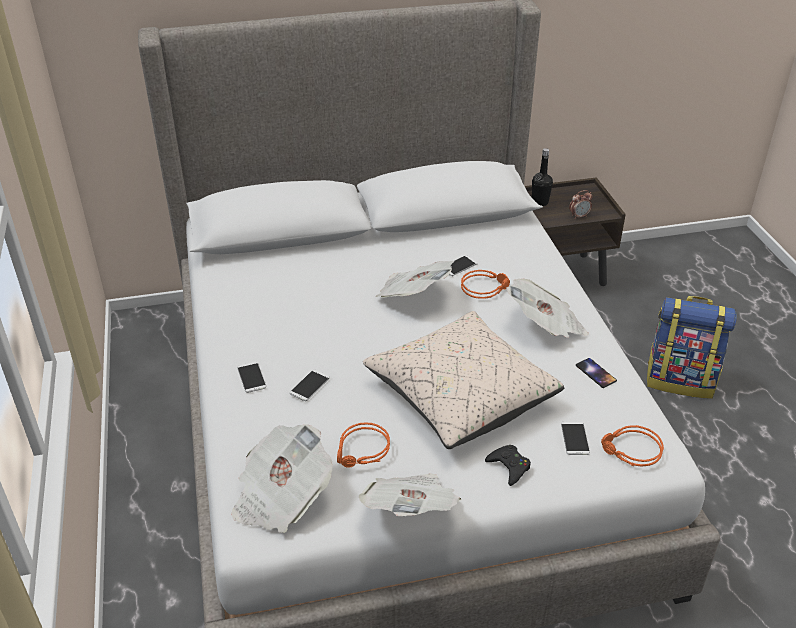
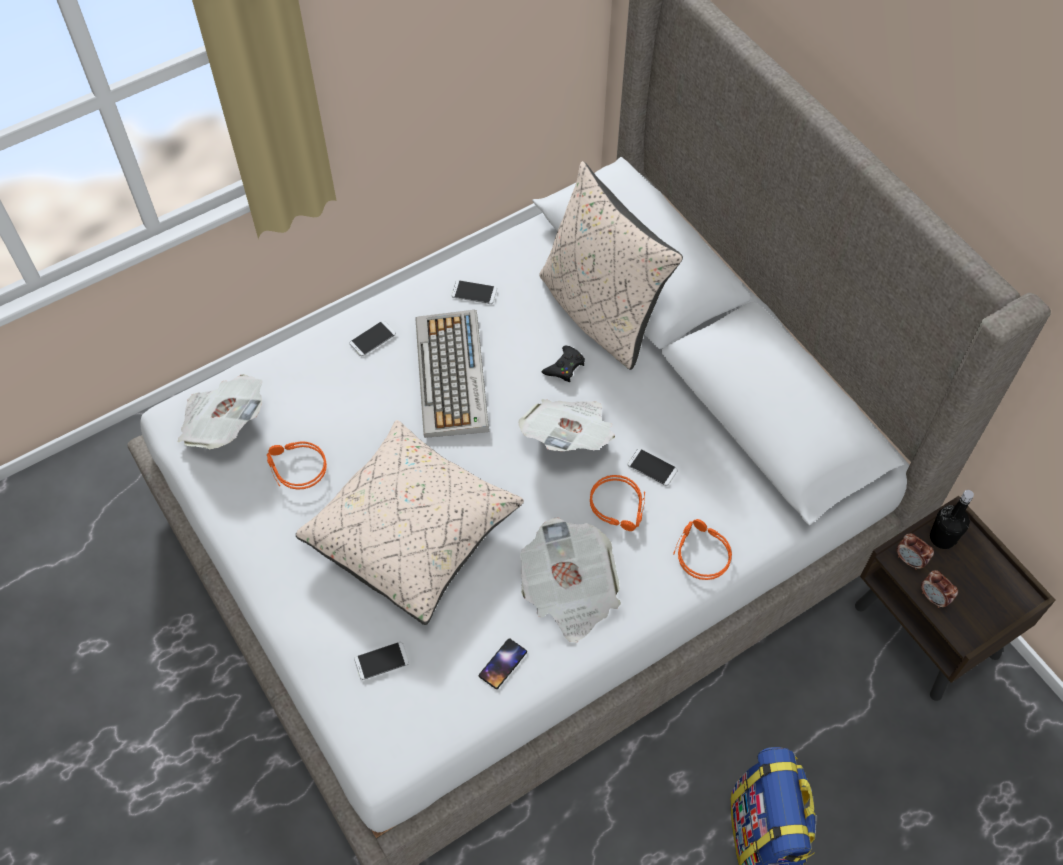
camera: 70 degrees right, 20 degrees up
(310, 386) = (375, 392): phone -> phone (474, 292)
(311, 256) = (600, 312): none -> beige pillow
(321, 339) = (452, 376): none -> keyboard
(411, 511) = (235, 534): newspaper -> none
(509, 467) = (319, 606): black game controller -> black game controller (564, 367)
(550, 217) = (909, 560): none -> alarm clock
(631, 451) = (381, 723): orange headphones -> orange headphones (700, 552)

